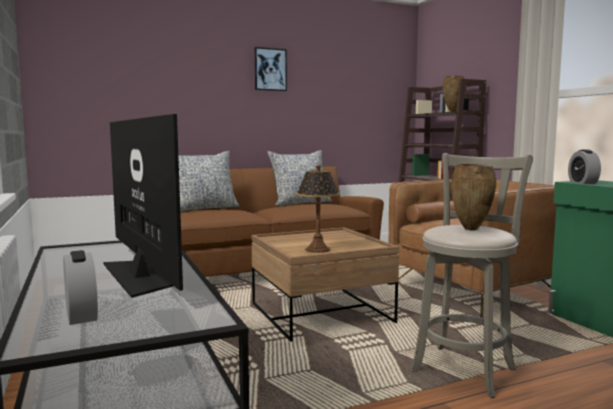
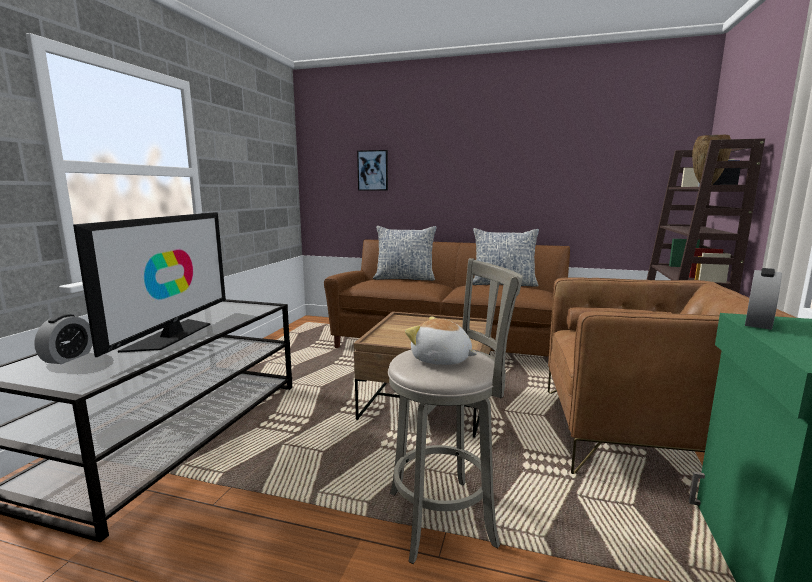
camera: 40 degrees right, 5 degrees up
(270, 69) = (500, 141): picture -> picture (373, 170)
(317, 250) = (403, 340): table lamp -> none
(472, 229) = (441, 360): brown vase -> plush toy

